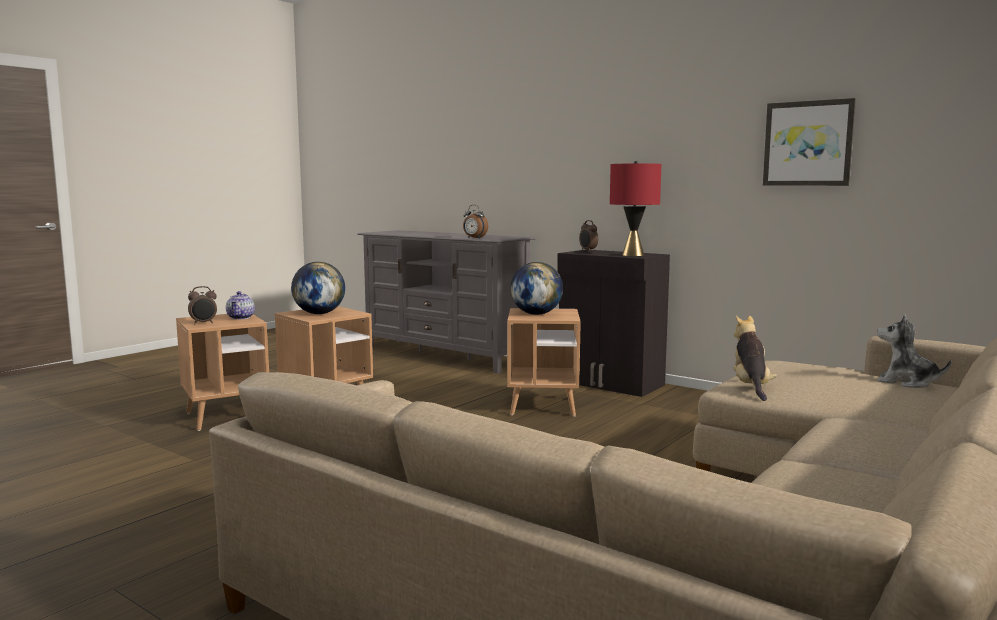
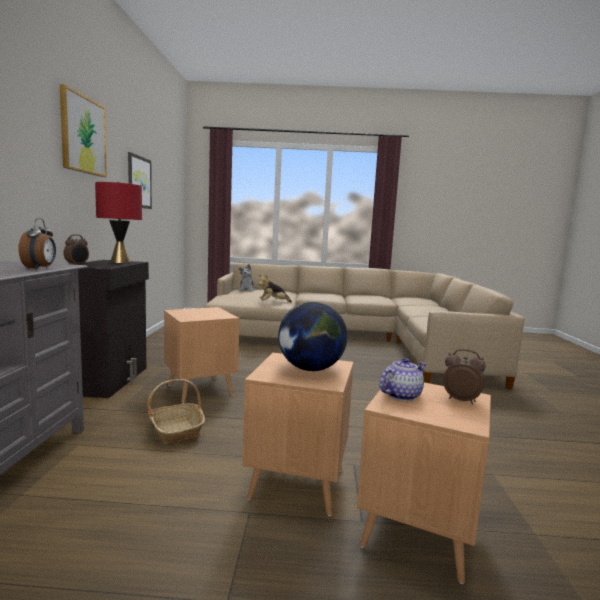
camera: 125 degrees left, 0 degrees up
(458, 390) = (176, 430): none -> basket
(536, 314) = (205, 314): globe -> none
(657, 112) = (83, 135): none -> picture

